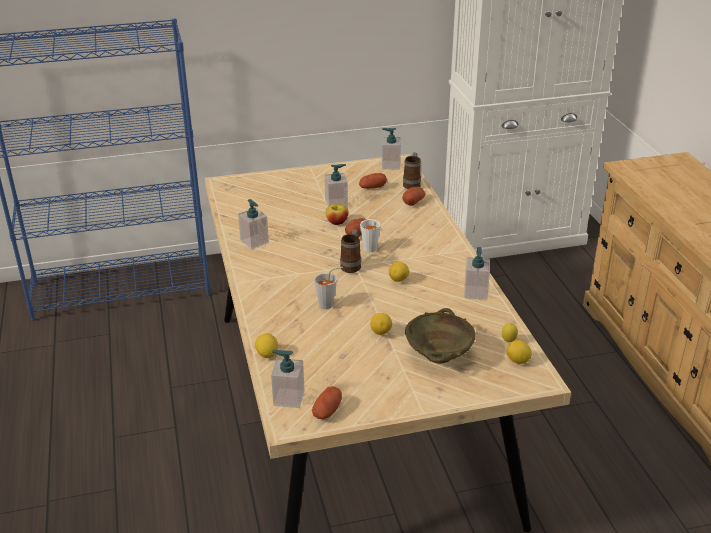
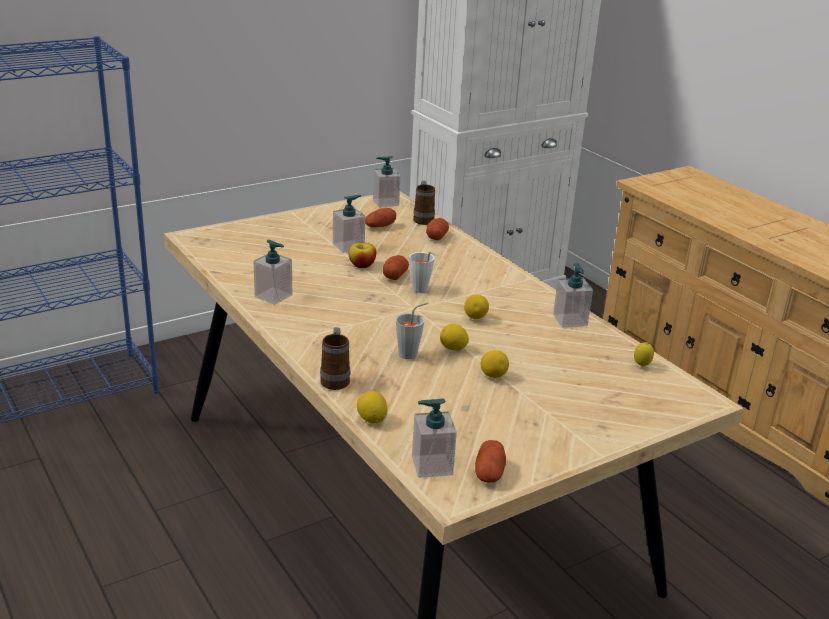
camera: 20 degrees left, 5 degrees down
(352, 265) = (410, 308): mug -> mug (335, 379)
(439, 355) = (576, 390): beige bowl -> none
(518, 361) = (666, 384): lemon -> lemon (453, 349)

